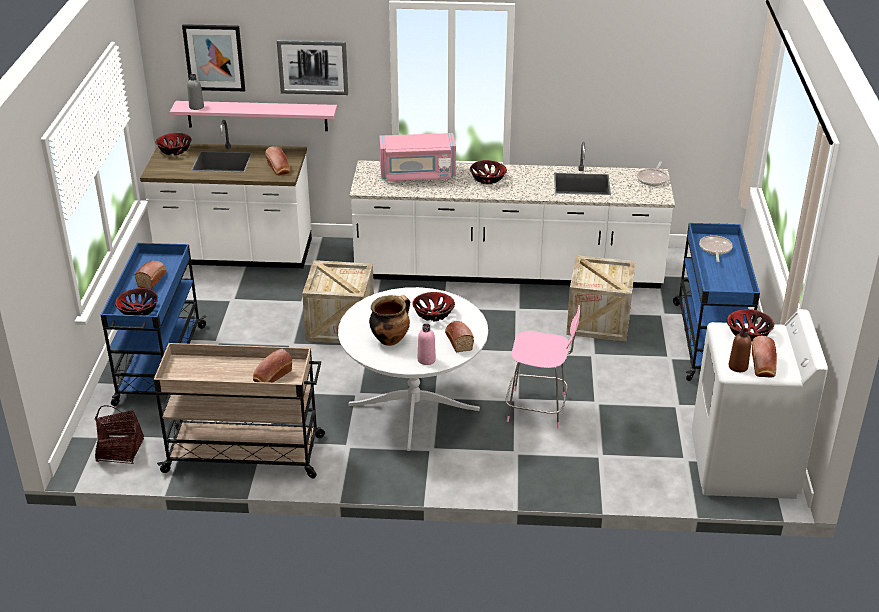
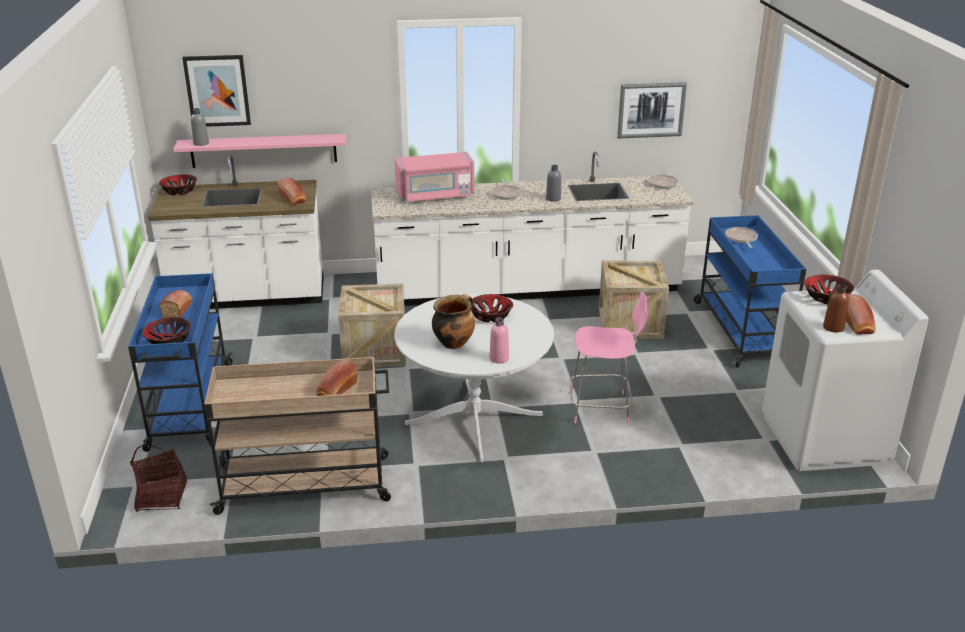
camera: 10 degrees left, 5 degrees down
(313, 67) = (320, 95): picture -> picture (651, 110)
(458, 341) = (525, 338): bread -> none
(488, 179) = (506, 194): bowl -> frying pan
(533, 189) = (553, 199): none -> grey bottle

